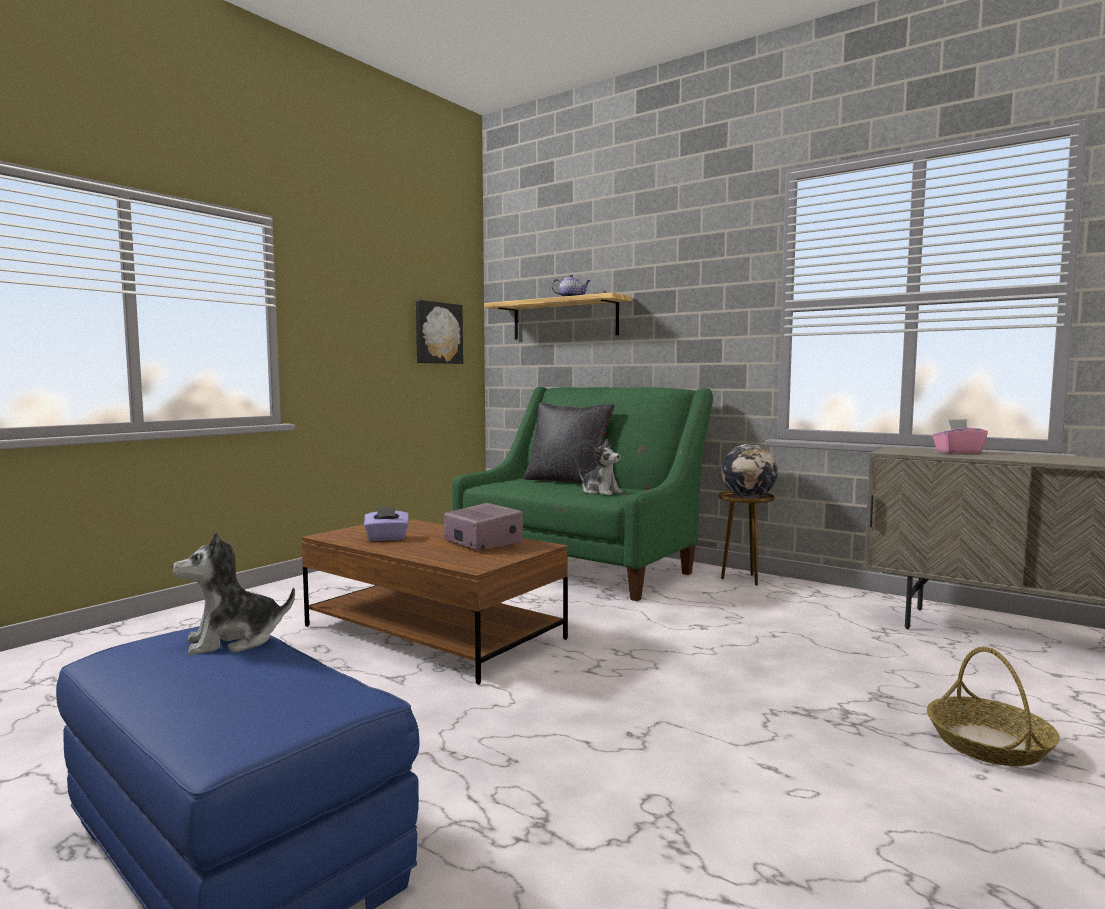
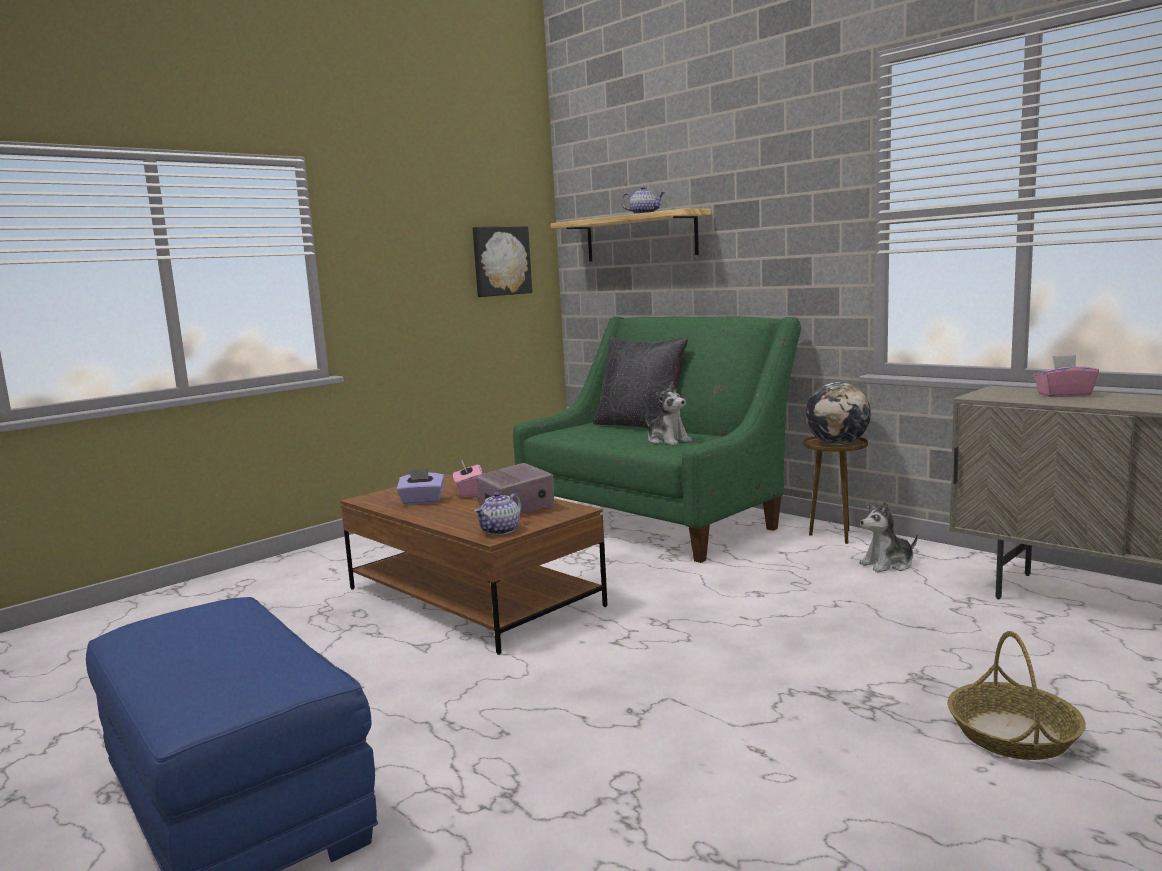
camera: 10 degrees right, 5 degrees up
(234, 641) = (232, 619): plush toy -> plush toy (888, 564)
(429, 531) = (468, 493): none -> pink tissue box
(480, 562) = (500, 531): none -> teapot

